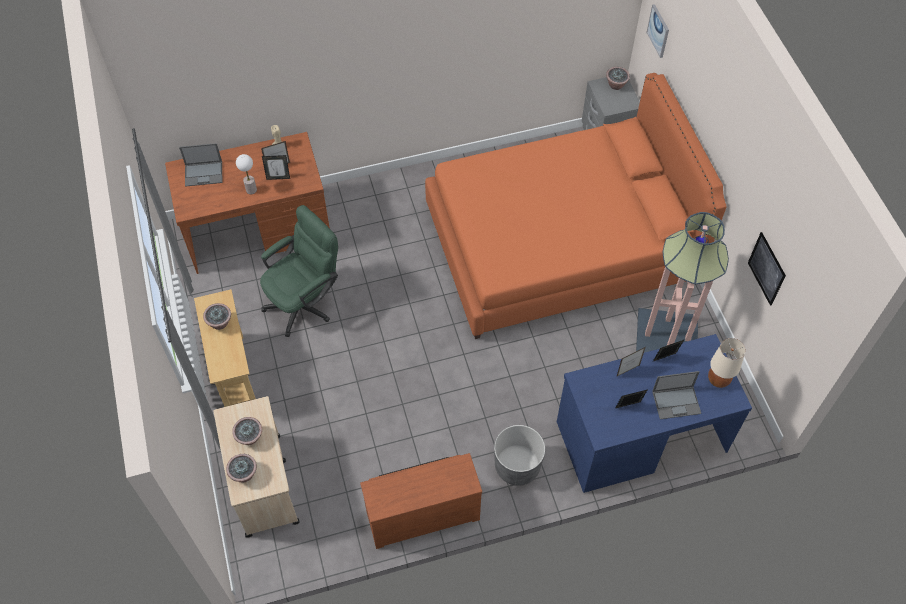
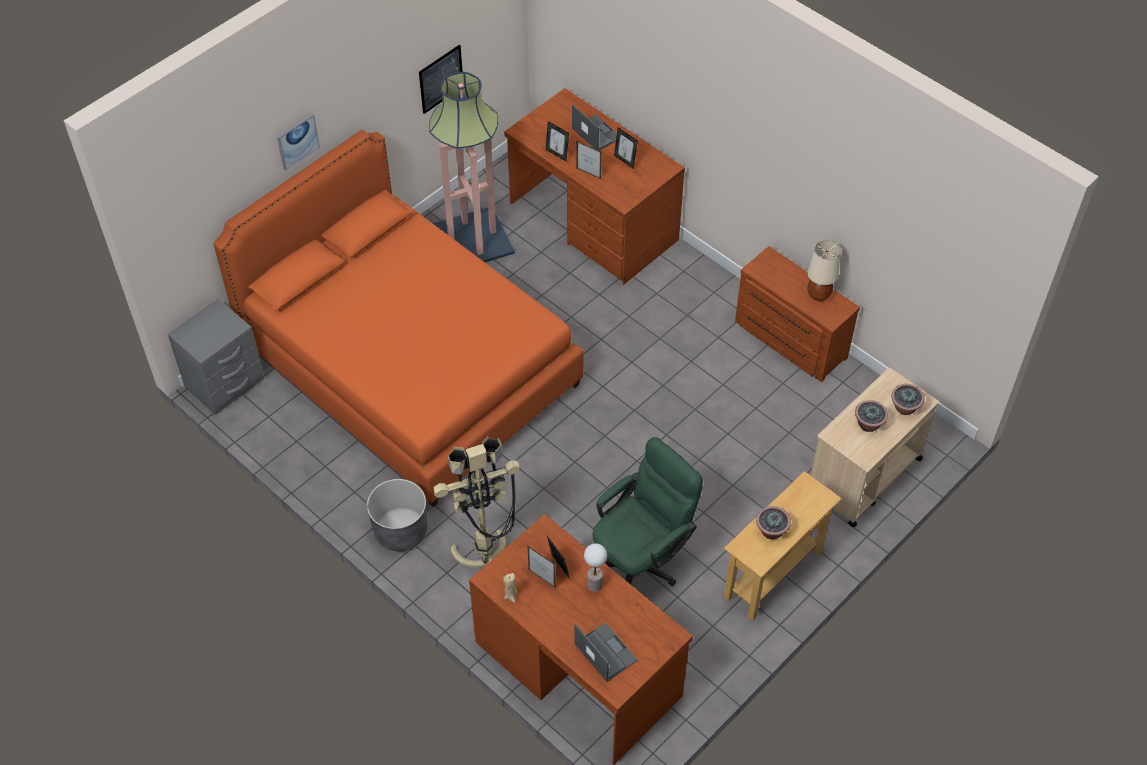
camera: 120 degrees left, 5 degrees down
(305, 302) = (641, 559): green office chair -> green office chair turned 120 degrees clockwise
(370, 218) = (484, 559): none -> beige floor lamp
(517, 466) = (690, 294): grey planter -> grey planter (401, 531)
(616, 85) = (193, 334): potted plant -> none
(640, 435) = (593, 222): blue desk -> brown desk
(658, 31) = (186, 215): picture -> picture (297, 141)
(718, 380) = (553, 115): beige table lamp -> beige table lamp (819, 295)

